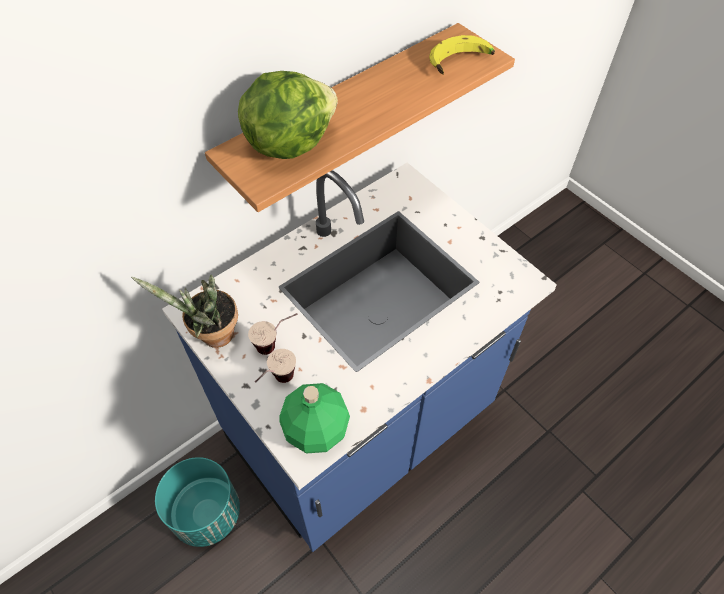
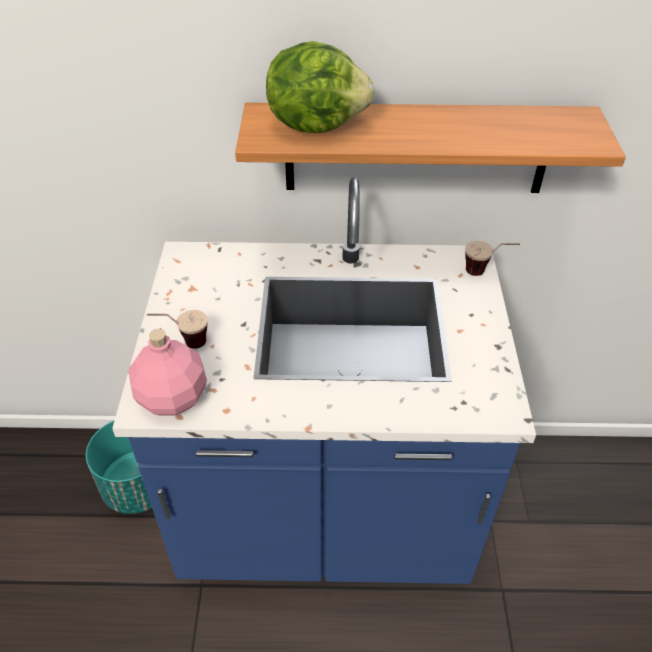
camera: 40 degrees right, 10 degrees down
(212, 336) = (176, 281): potted plant -> none
(277, 344) = (216, 316): cup -> cup (485, 273)
(316, 430) = (172, 398): green bottle -> pink bottle
(461, 63) = (557, 136): banana -> none

